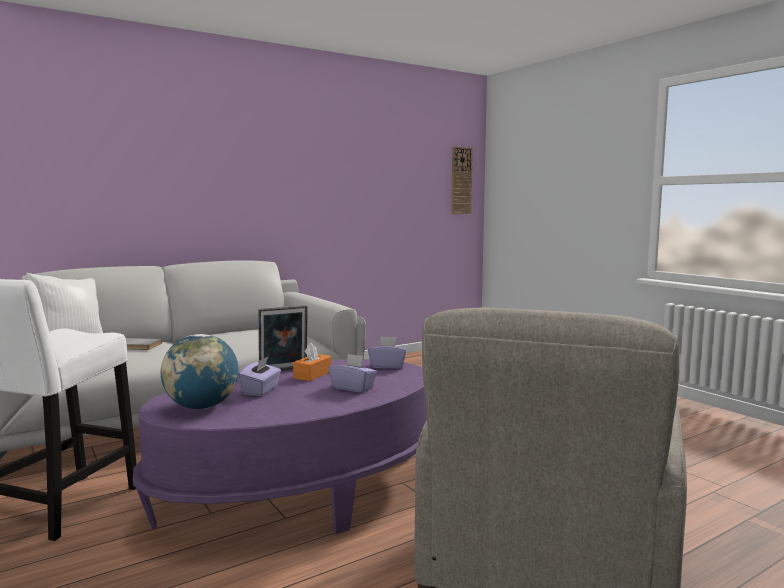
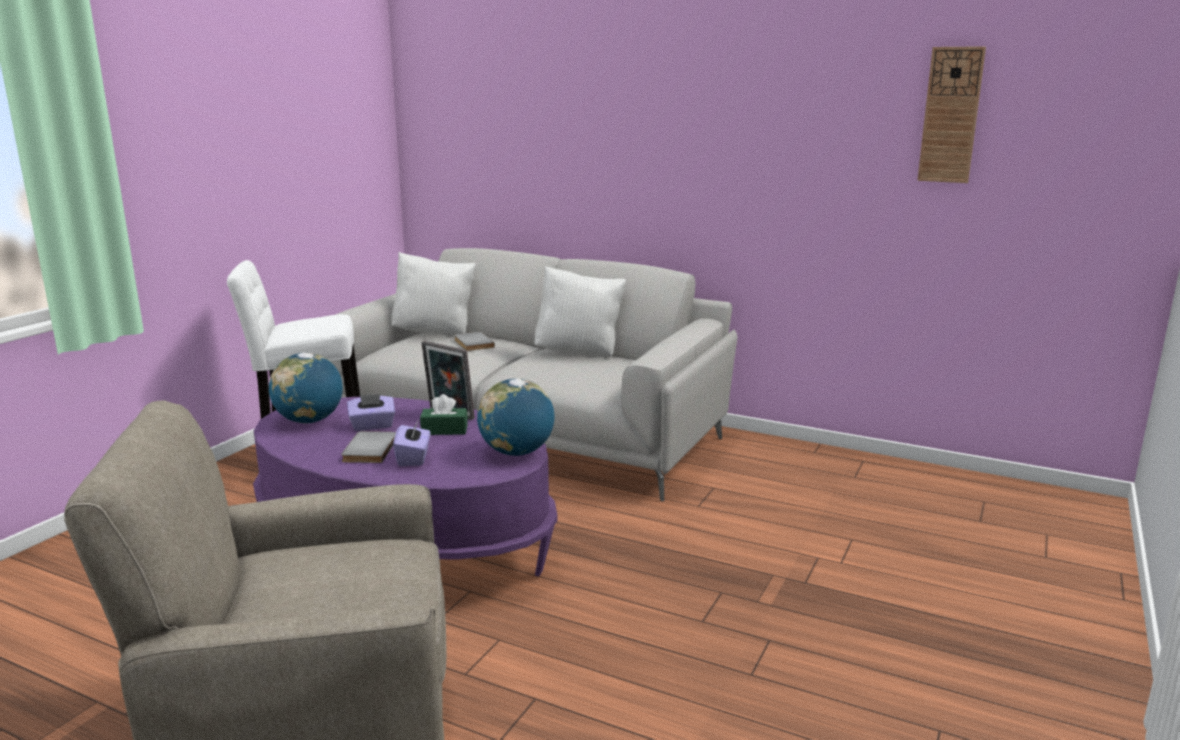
camera: 60 degrees right, 10 degrees up
(226, 332) = (579, 353): none -> white pillow
(312, 375) = (444, 430): orange tissue box -> green tissue box
(312, 397) = (368, 450): none -> grey book
(387, 366) = (516, 452): purple tissue box -> globe
(461, 180) = (1119, 167): wall clock -> wall clock (950, 115)

